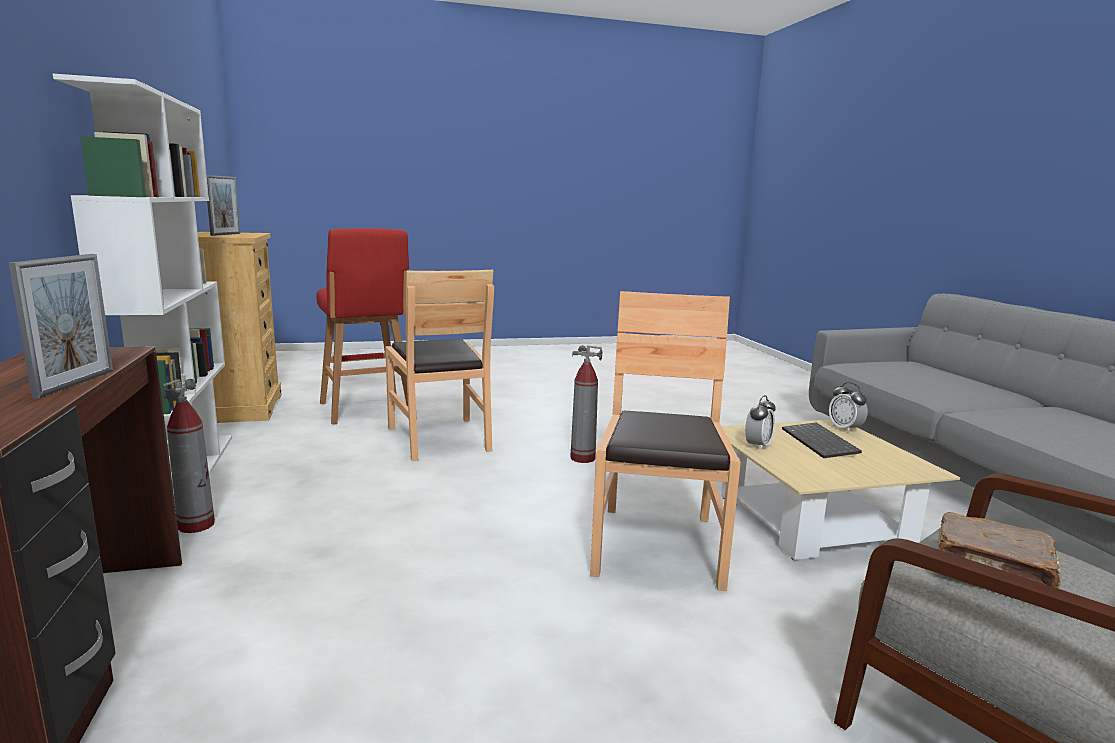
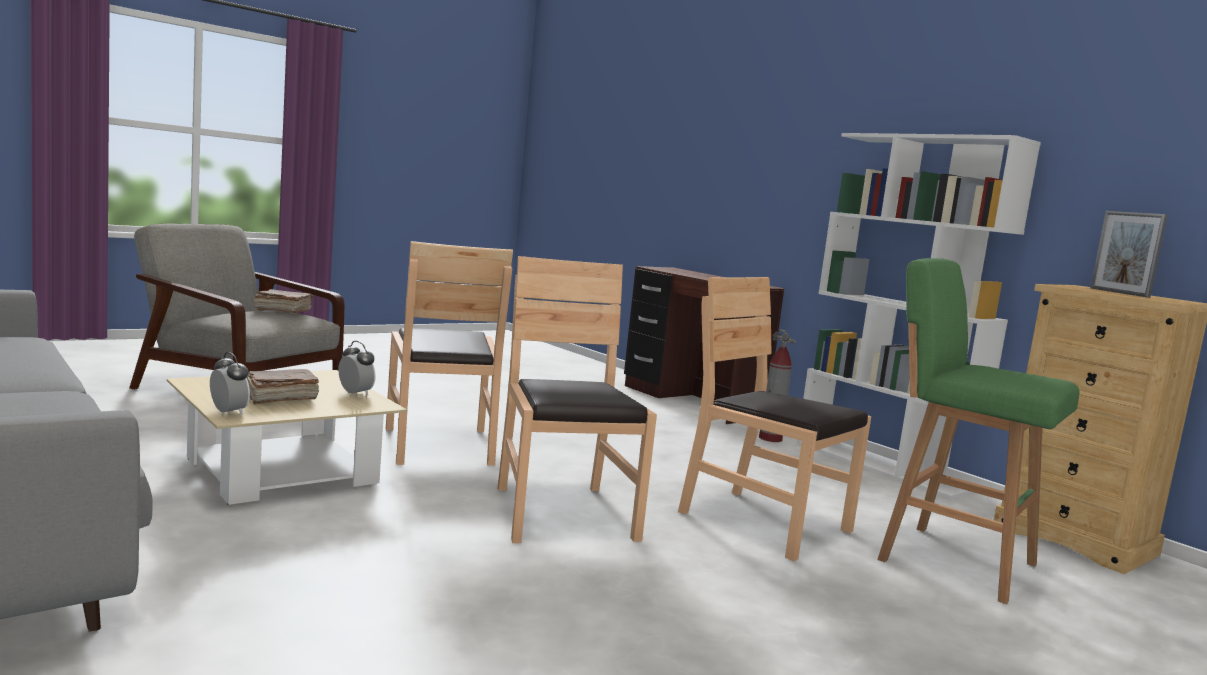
camera: 155 degrees right, 5 degrees down
(75, 384) = (693, 276): picture frame -> none
(366, 410) = (951, 560): red stool -> green stool
(582, 458) = (562, 513): fire extinguisher -> brown chair
(758, 446) = (355, 394): alarm clock -> alarm clock turned 120 degrees clockwise
(821, 442) = (280, 398): keyboard -> brown book

